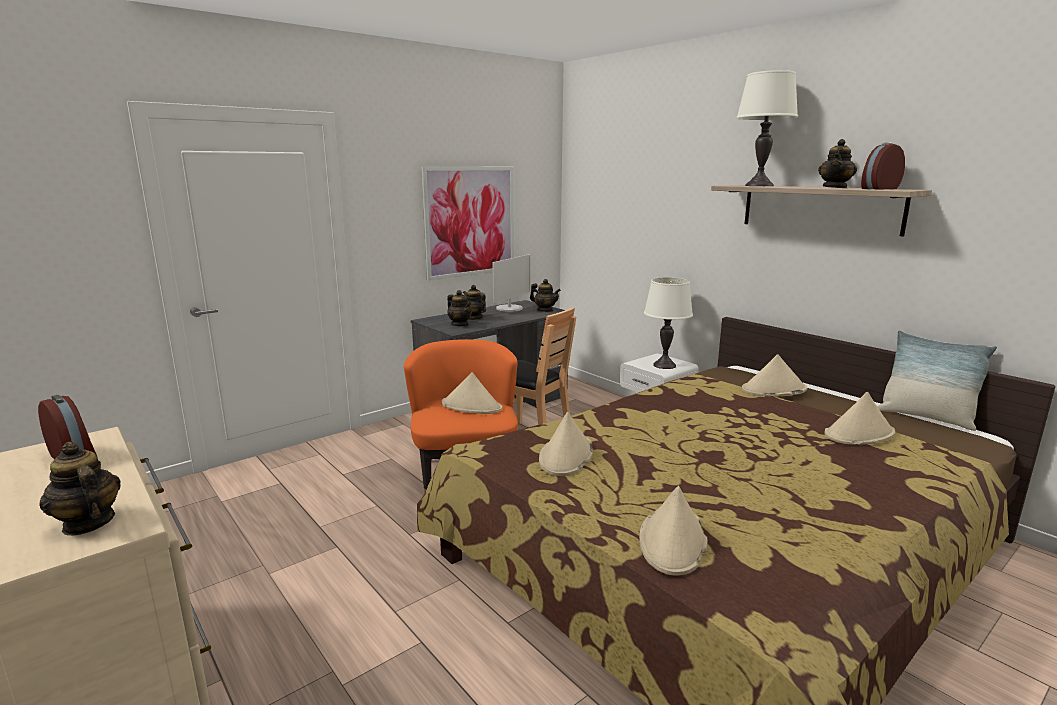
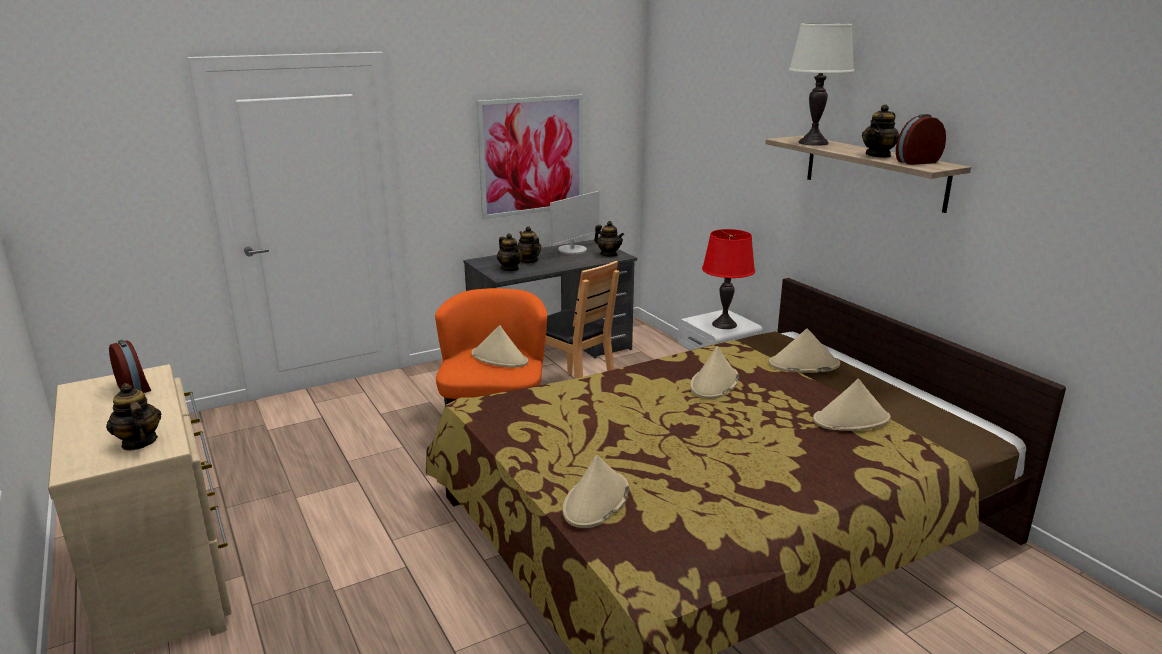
camera: 10 degrees right, 5 degrees up
(566, 456) = (549, 418): beige hat -> beige hat (714, 383)
(664, 365) = (724, 324): white table lamp -> red table lamp
(925, 417) = (949, 407): pillow -> none

